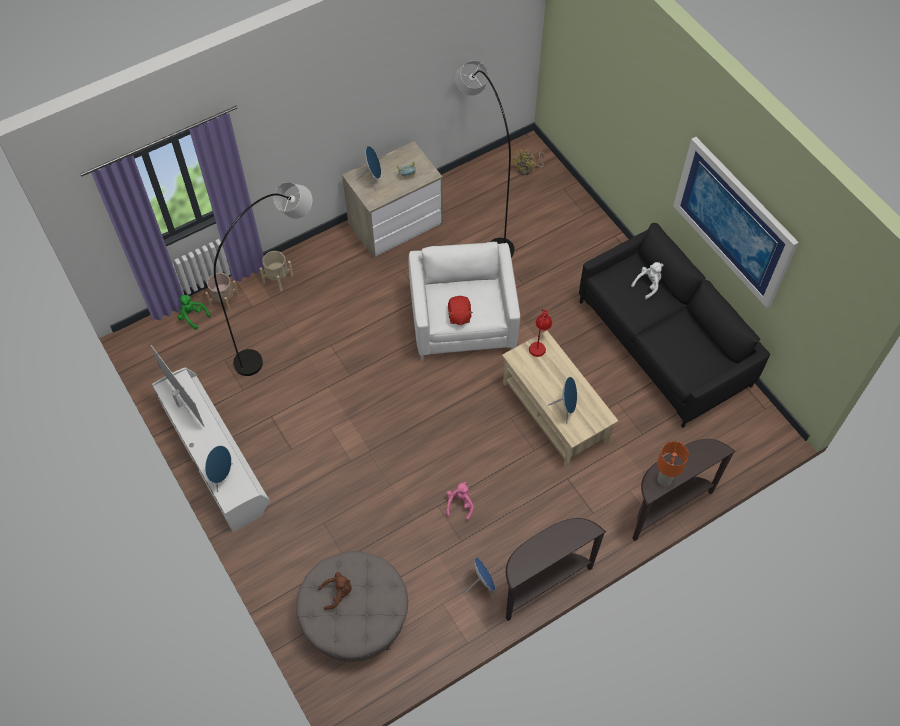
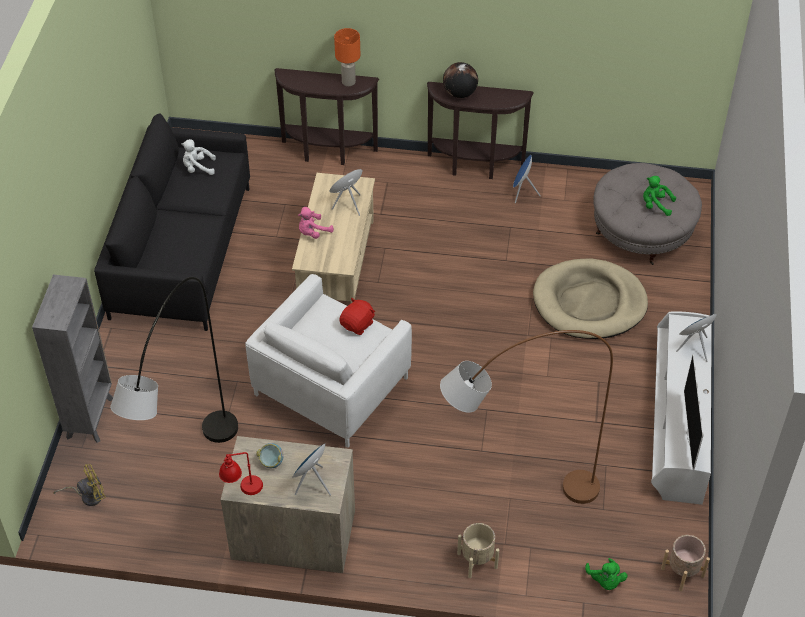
camera: 140 degrees left, 10 degrees down
(224, 301) = (556, 576): beige planter -> beige planter (682, 572)
(283, 326) = (513, 502): grey floor lamp -> brown floor lamp
(338, 593) = (655, 205): brown plush toy -> green plush toy
(346, 512) = (589, 303): none -> beige dog bed
(460, 504) = (487, 250): pink plush toy -> pink plush toy (313, 232)
(539, 343) = (311, 263): red table lamp -> red table lamp (242, 490)
(566, 536) = (459, 94): none -> globe
(580, 207) = (91, 416): none -> grey bookcase
(648, 285) = (164, 239): white plush toy -> white plush toy (198, 168)
(733, 221) = (99, 110): picture -> none

